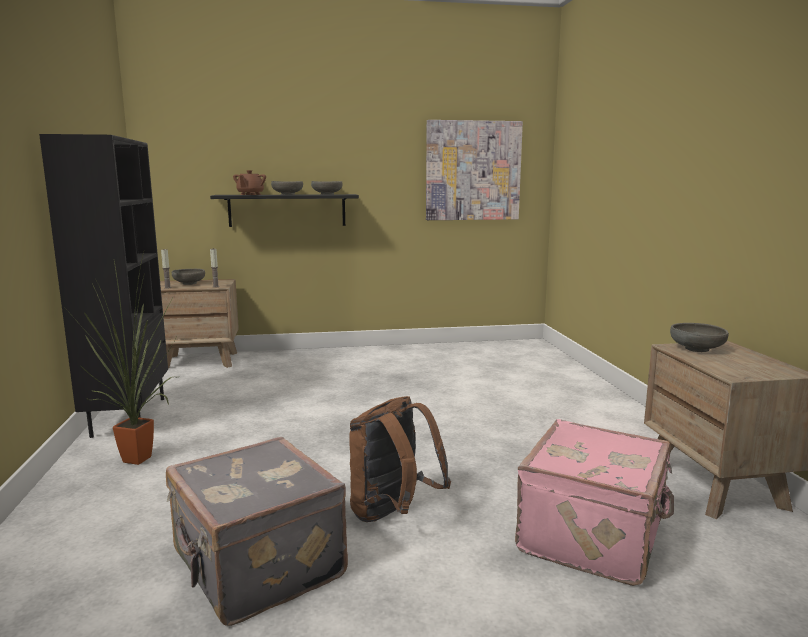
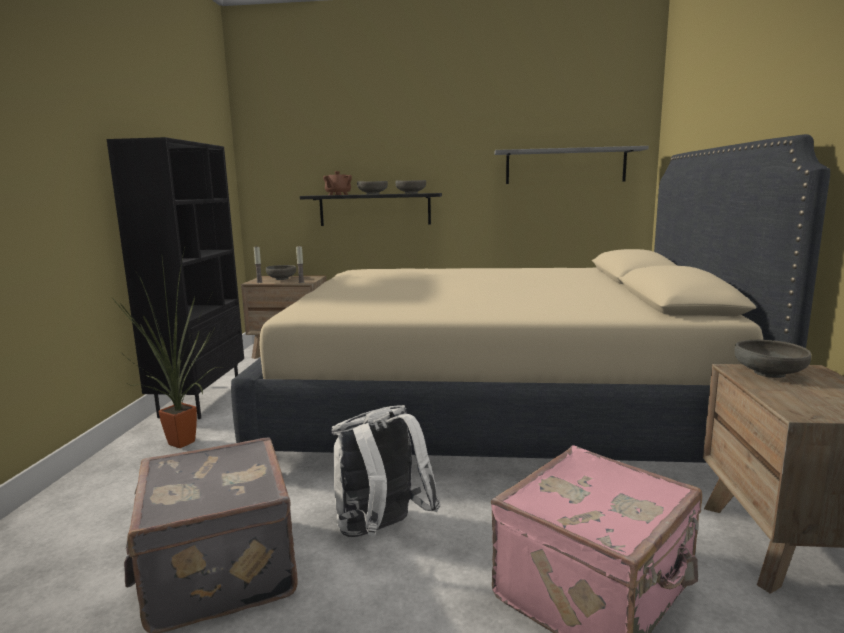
camera: 15 degrees right, 0 degrees up
(392, 514) = (381, 531): brown backpack -> white backpack
(442, 404) = (497, 412): none -> beige bed
(473, 171) = (565, 166): picture -> grey shelf

